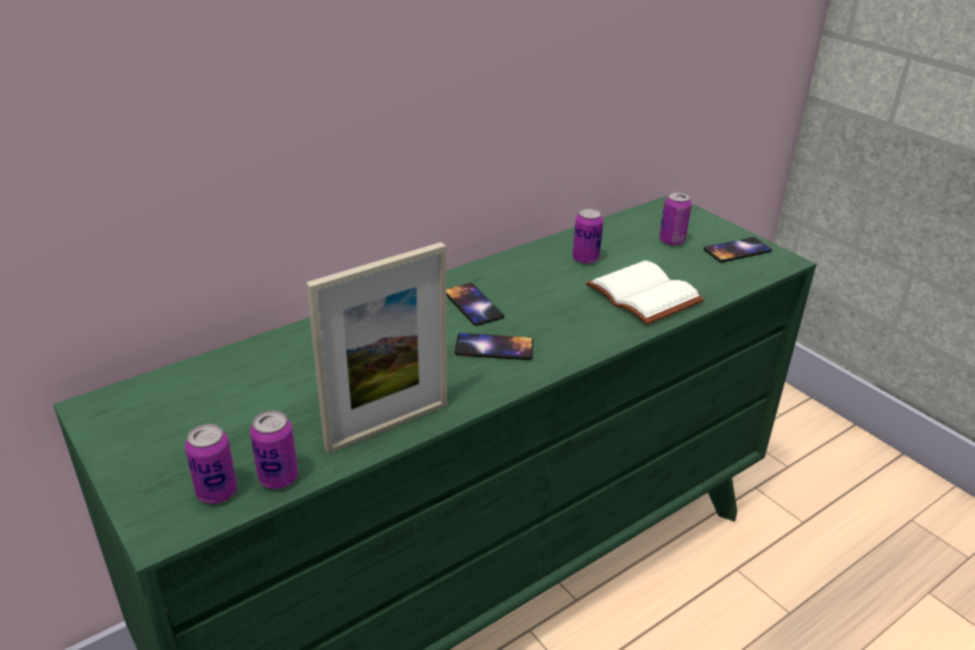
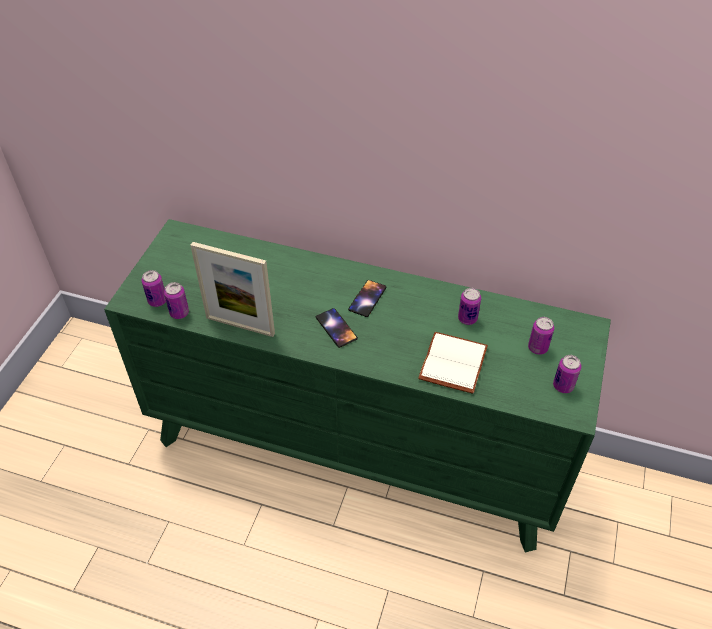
camera: 55 degrees right, 15 degrees up
(737, 250) = (563, 386): phone -> can

